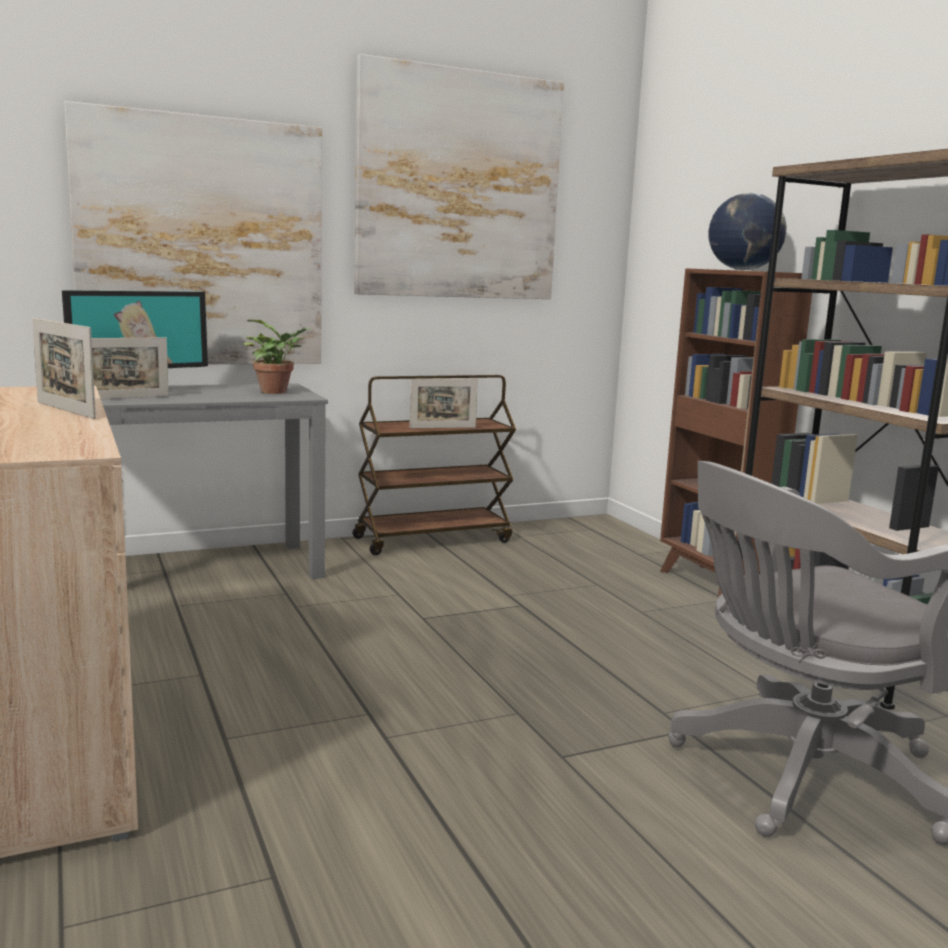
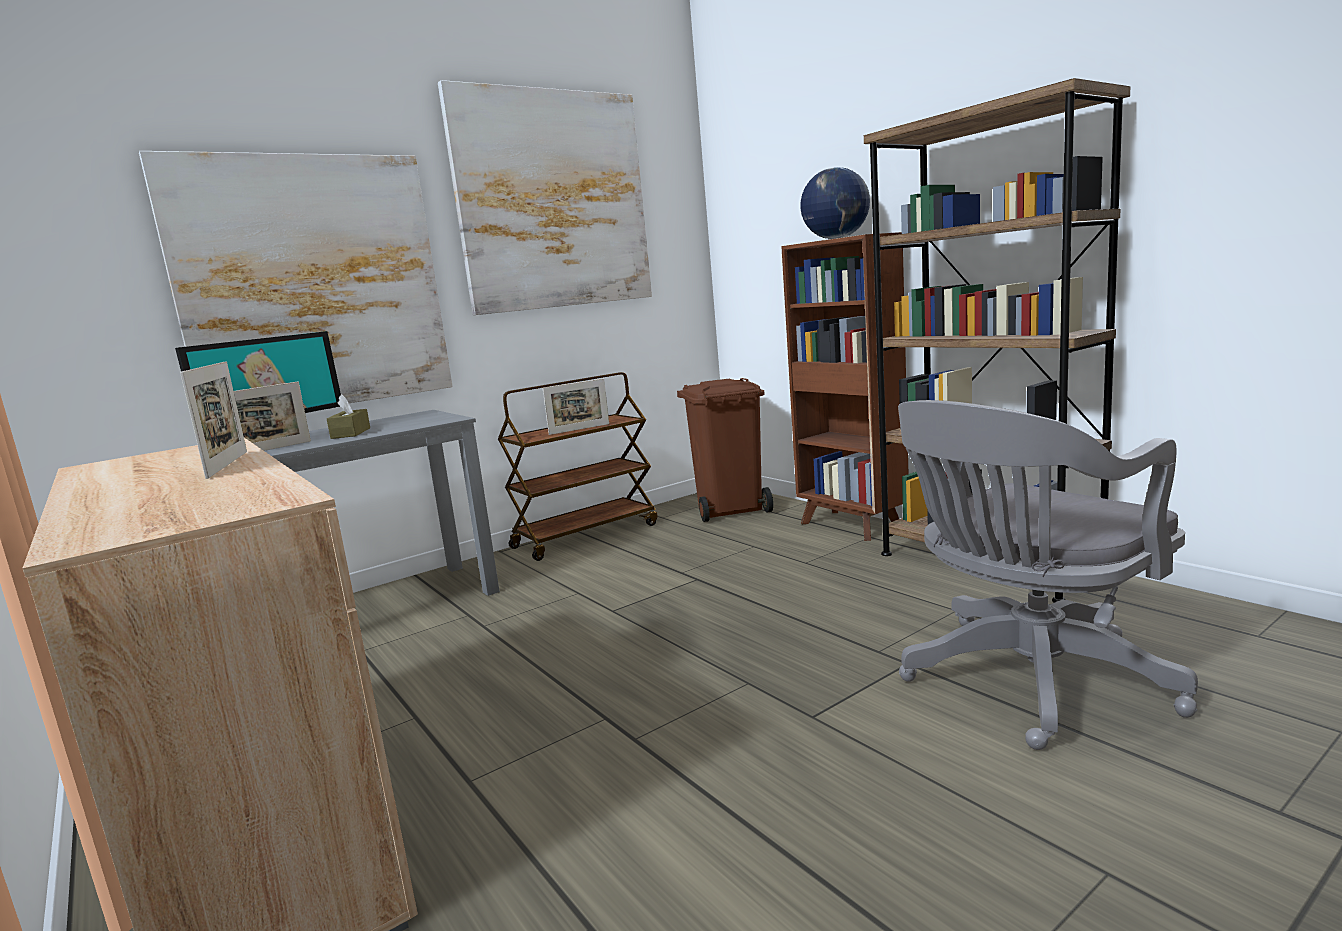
camera: 10 degrees left, 0 degrees up
(65, 410) = (228, 464): picture frame -> picture frame turned 135 degrees counterclockwise
(207, 395) = (351, 433): none -> brown tissue box
(277, 392) = (420, 419): potted plant -> none
(594, 541) = (731, 509): none -> brown trash can

